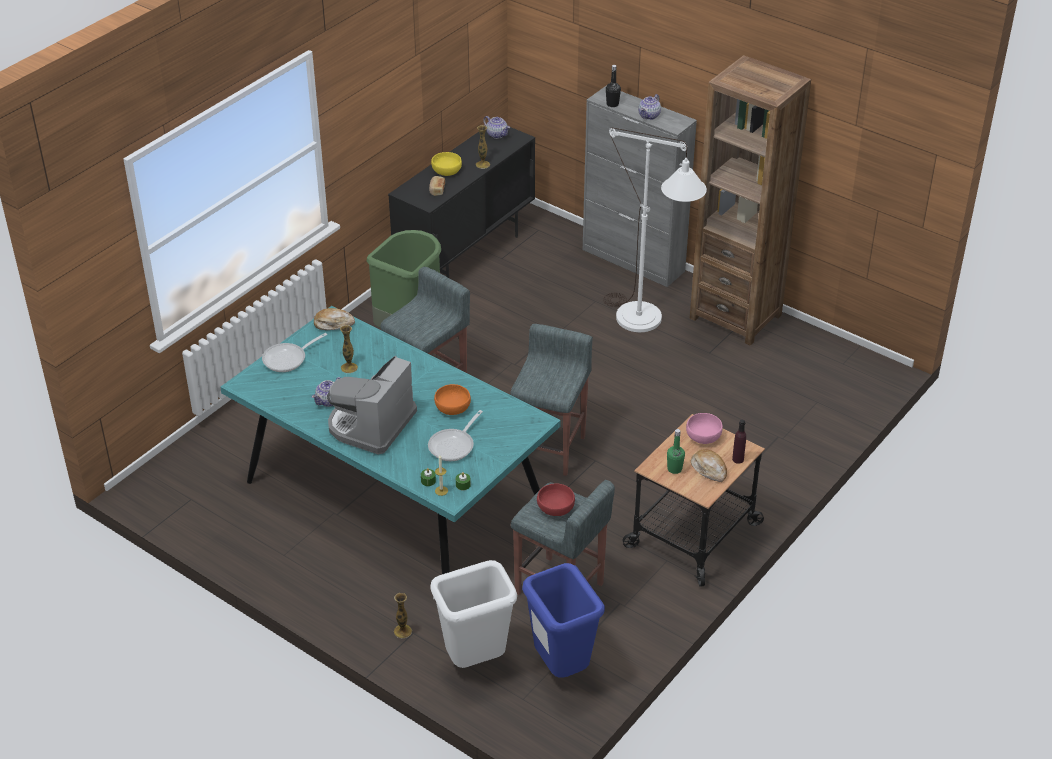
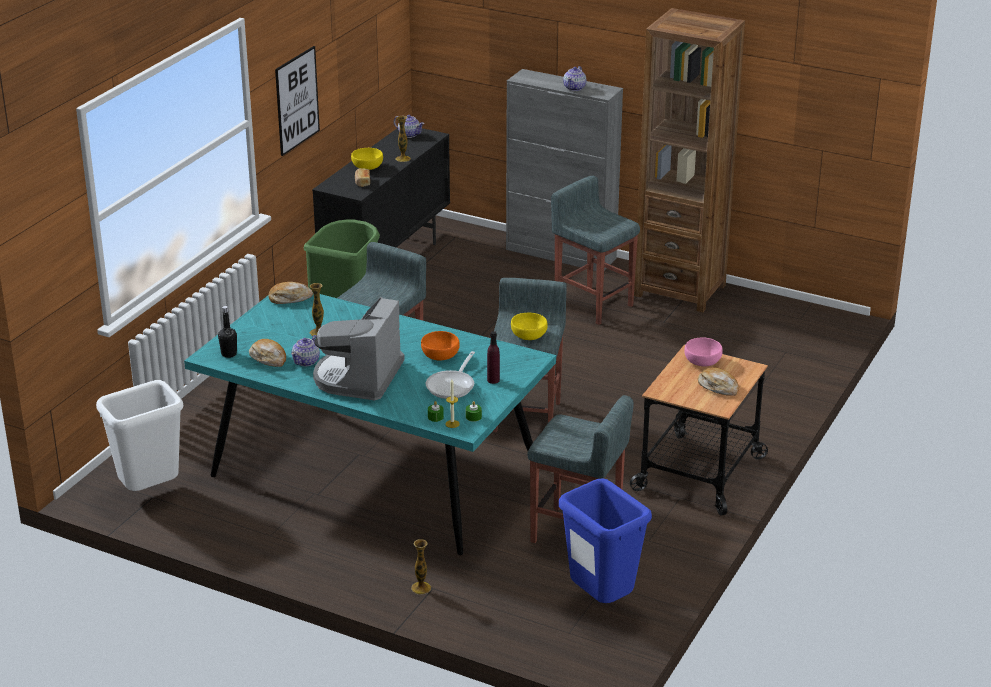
camera: 10 degrees left, 10 degrees down
(288, 359) = (251, 331): frying pan -> none
(296, 393) = (269, 358): none -> bread
(373, 115) = (297, 100): none -> picture
(476, 661) = (508, 606): white trash can -> white trash can (151, 492)
(548, 386) = (528, 336): none -> yellow bowl
(556, 508) = (572, 434): red bowl -> none
(612, 104) = (534, 82): black bottle -> black bottle (229, 354)
(647, 325) = (593, 304): white floor lamp -> grey stool
(674, 469) = (683, 390): green bottle -> none
(738, 459) = (744, 376): purple bottle -> purple bottle (493, 380)

